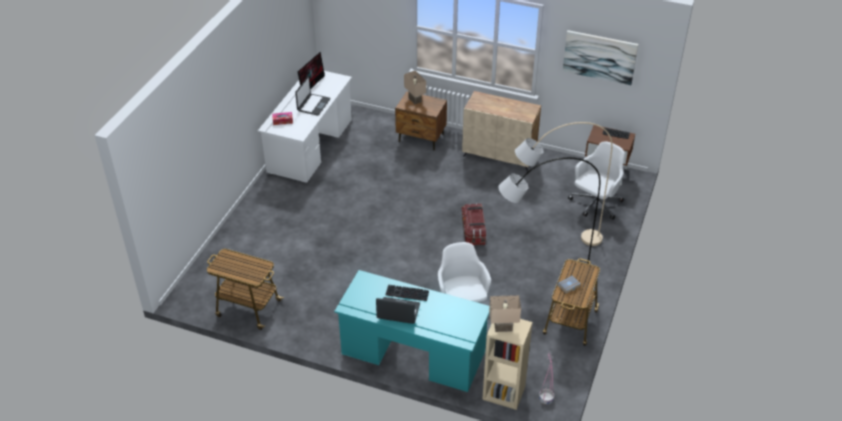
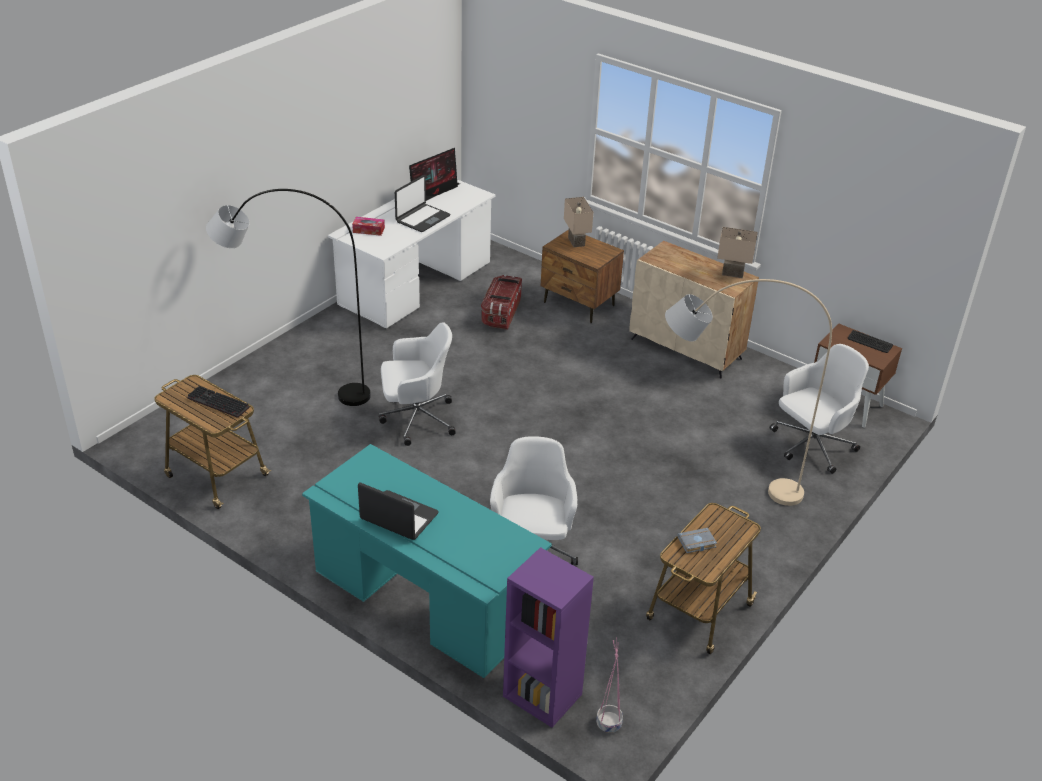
camera: 15 degrees right, 5 degrees down
(354, 241) = (416, 418): none -> white office chair
(406, 294) = (424, 494): keyboard -> keyboard (216, 403)
(473, 231) = (600, 444): storage box -> storage box (501, 313)
(503, 326) = (541, 572): beige table lamp -> beige table lamp (733, 273)
(503, 393) = (541, 695): beige bookcase -> purple bookcase
(538, 278) = (675, 533): grey floor lamp -> grey floor lamp (295, 388)
(599, 57) = (859, 208): picture -> none

